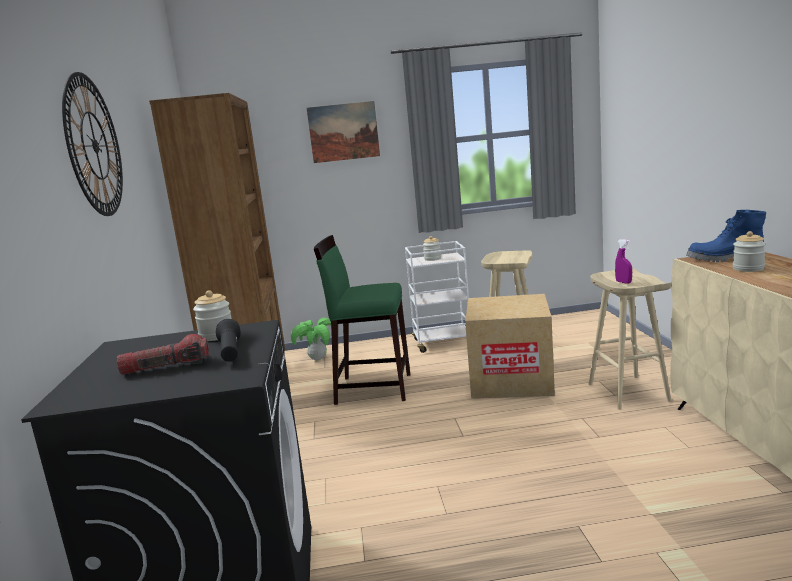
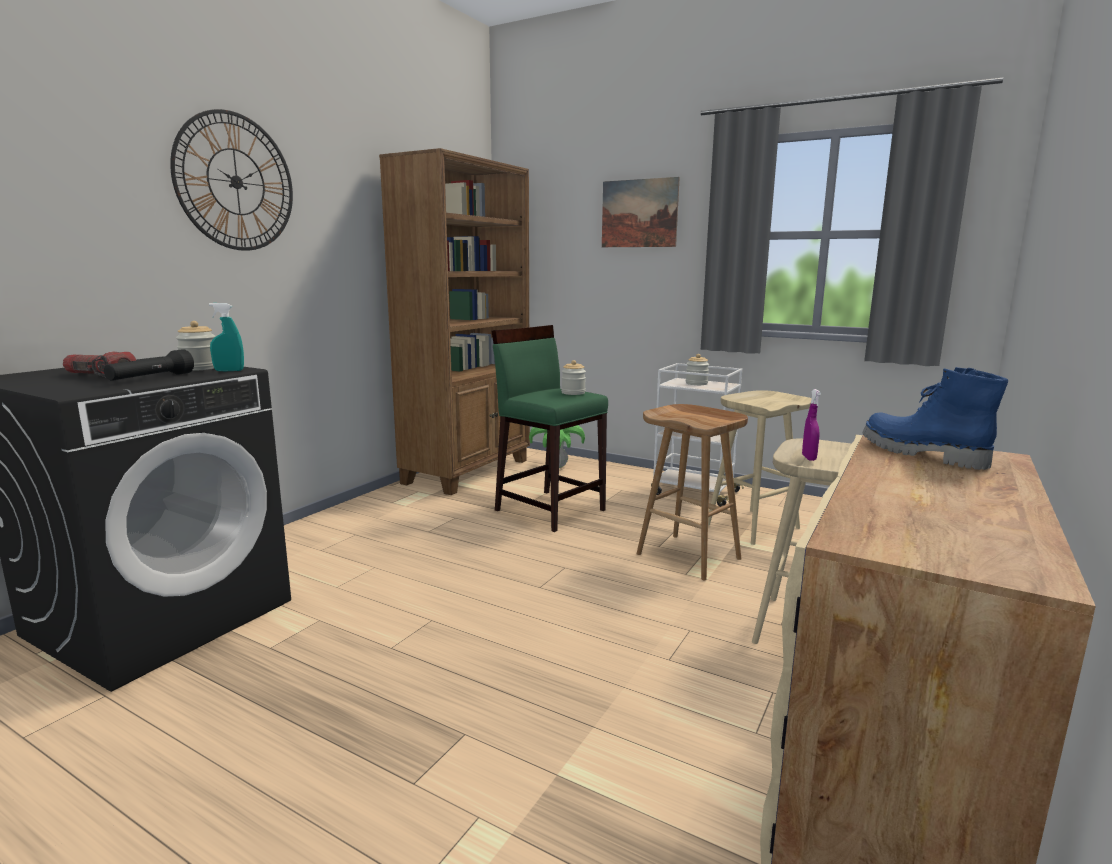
camera: 35 degrees right, 0 degrees up
(256, 329) = (229, 371): none -> turquoise spray bottle
(511, 380) = (690, 556): cardboard box -> brown stool
(748, 268) = (909, 473): jar -> jar (573, 393)

